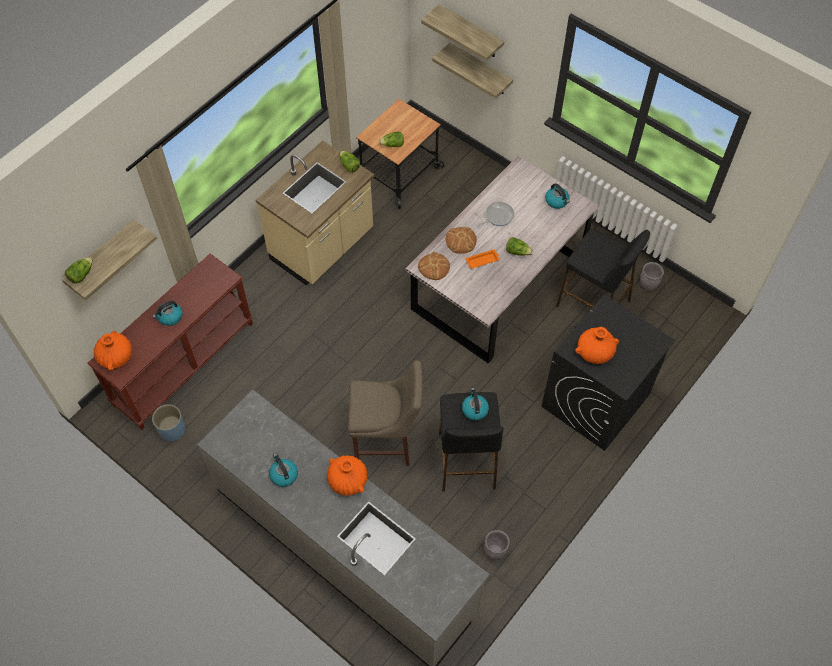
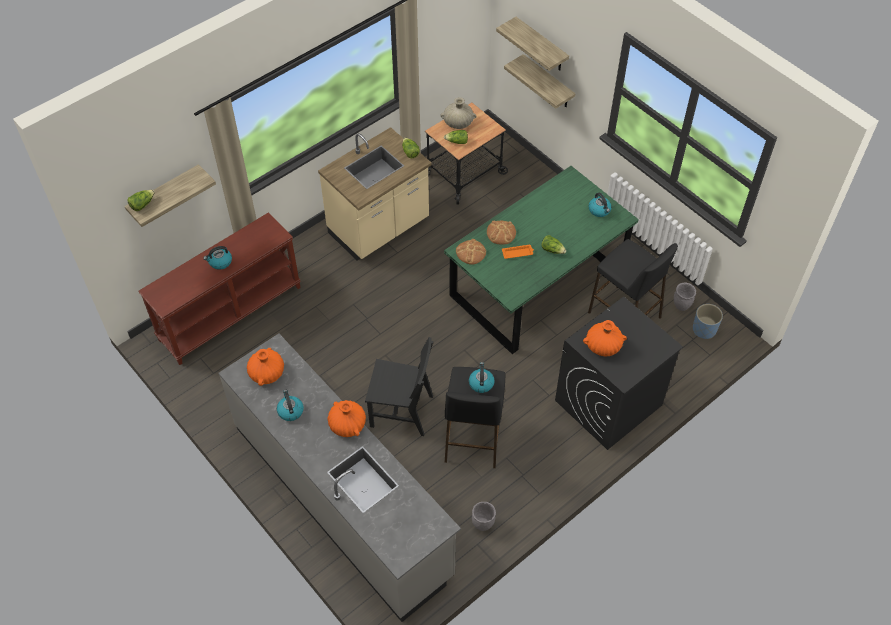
camera: 10 degrees right, 5 degrees down
(116, 357) = (164, 289): orange vase -> orange vase (267, 373)
(172, 430) = (207, 369): blue planter -> blue planter (704, 329)
(387, 443) = (401, 411): beige stool -> black chair
(389, 123) = (458, 123): none -> beige vase
(497, 216) = (540, 216): frying pan -> none
(497, 282) = (536, 283): grey dining table -> green dining table

